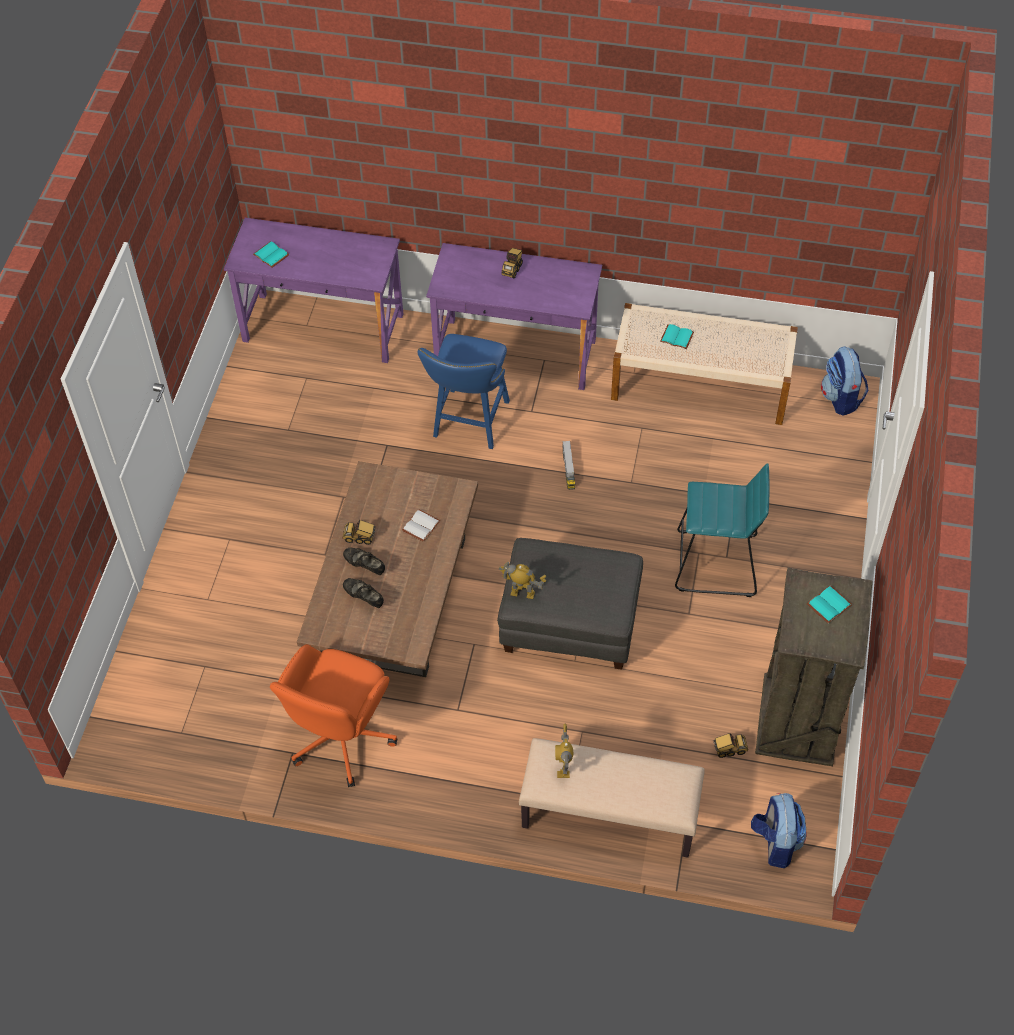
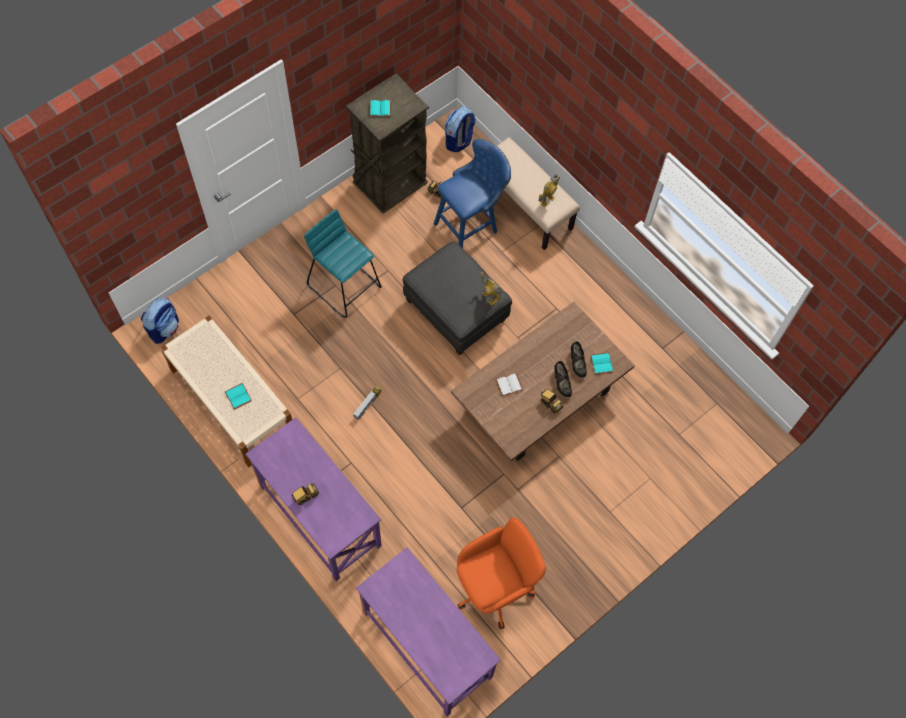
camera: 145 degrees left, 10 degrees up
(272, 255) = (456, 645): turquoise book -> turquoise book (600, 363)
(342, 739) = (630, 336): orange office chair -> orange office chair (494, 589)
(468, 426) = (399, 482): blue stool -> blue stool (471, 224)

